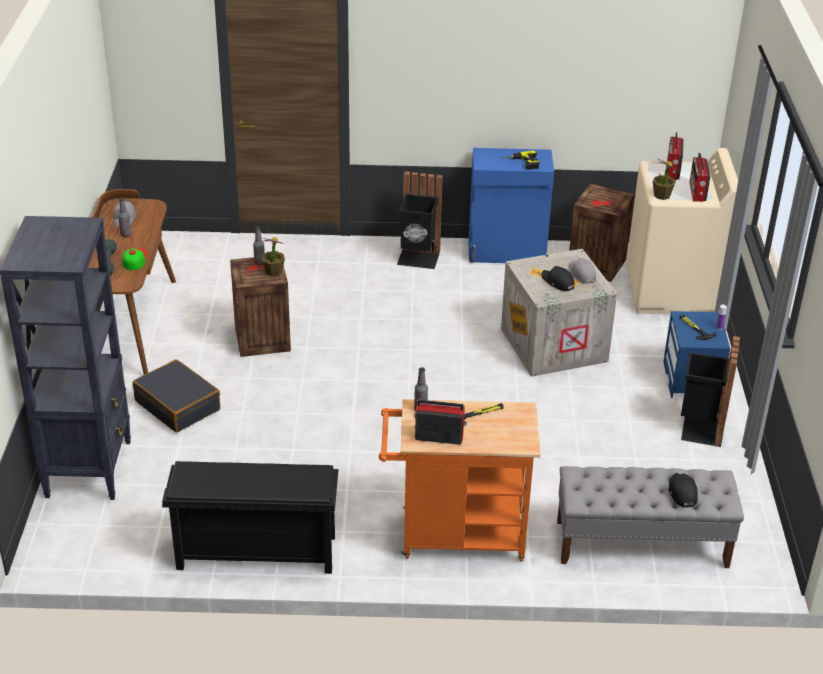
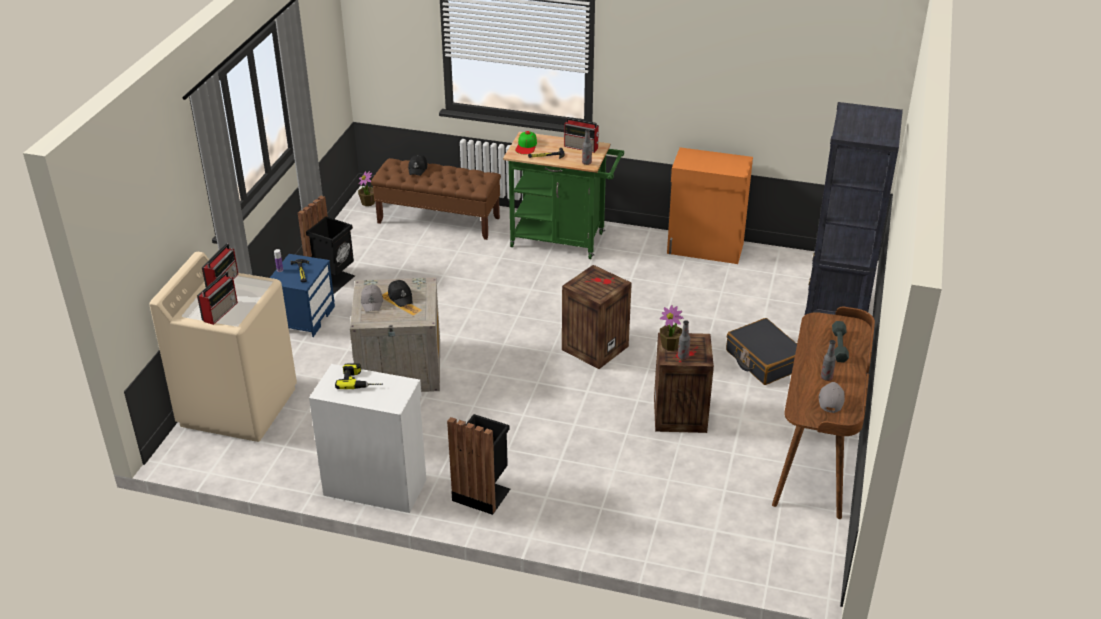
camera: 165 degrees left, 0 degrees up
(134, 259) = (813, 346): cap -> cap (526, 146)
(255, 553) = (705, 249): black shoe rack -> orange cabinet
(454, 536) = (563, 240): orange cart -> green cart
(507, 252) = (375, 486): blue cabinet -> white cabinet
(597, 265) = (287, 452): crate -> crate (595, 347)
(641, 544) = (439, 220): grey bench -> brown bench
(662, 195) = (262, 284): potted plant -> potted plant (368, 203)

